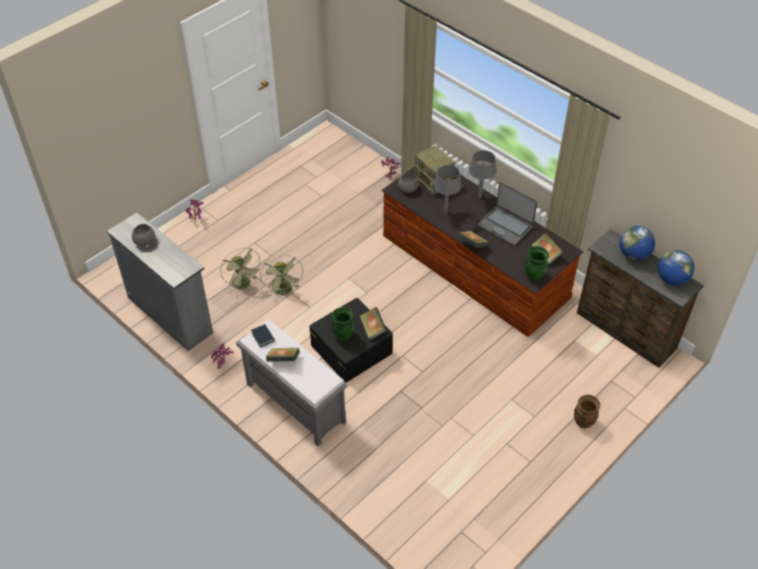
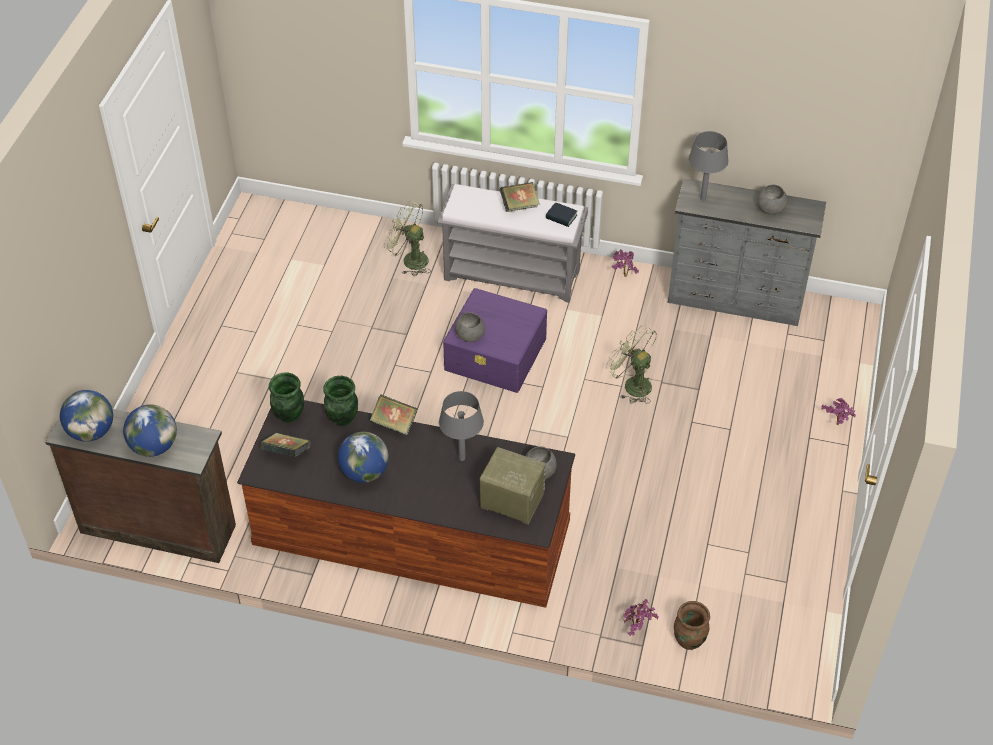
camera: 150 degrees right, 0 degrees up
(244, 285) = (688, 369): green fan -> green fan (410, 260)
(343, 335) = (498, 313): green vase -> green vase (342, 419)
(351, 348) = (496, 354): black storage box -> purple storage box
(373, 329) = (469, 334): book -> grey bowl
(480, 196) = (428, 505): grey table lamp -> grey table lamp (702, 198)
(505, 226) = (364, 472): laptop -> globe
(583, 422) = (176, 389): brown vase -> brown vase (689, 641)

